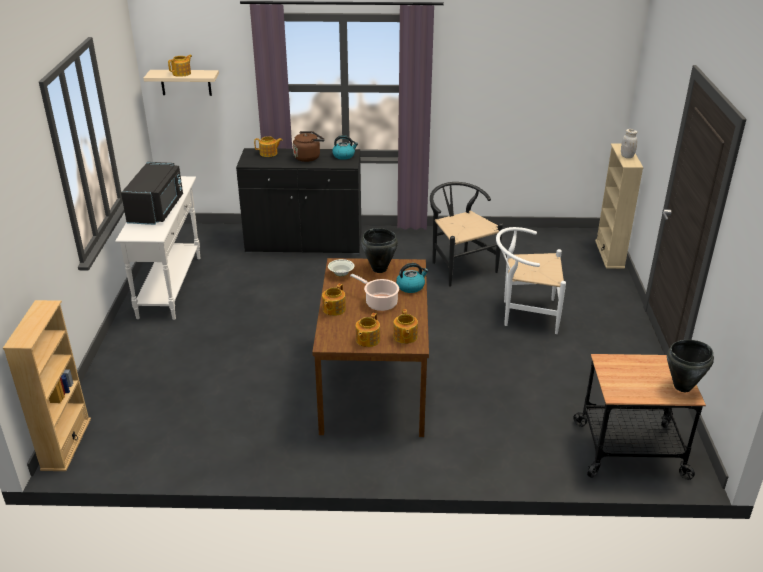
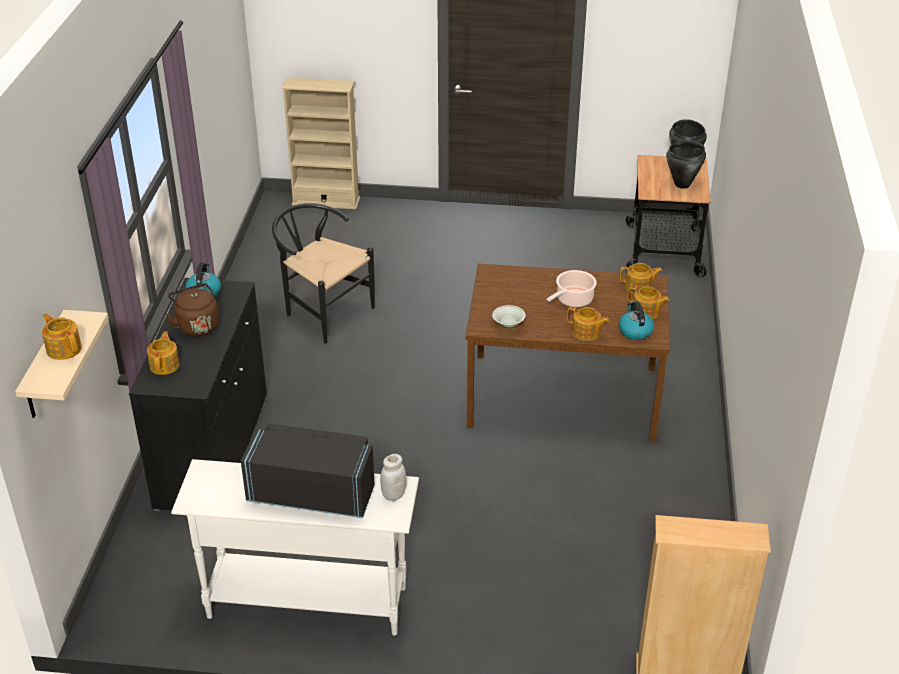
camera: 85 degrees left, 5 degrees up
(379, 269) = (499, 296): black cooking pot -> black cooking pot (682, 184)
(411, 286) = (539, 277): kettle -> kettle (635, 331)
(458, 266) = (322, 311): black chair -> black chair turned 60 degrees clockwise
(524, 314) = (441, 277): white chair -> none
(627, 156) = (323, 84): white jar -> white jar (393, 495)

